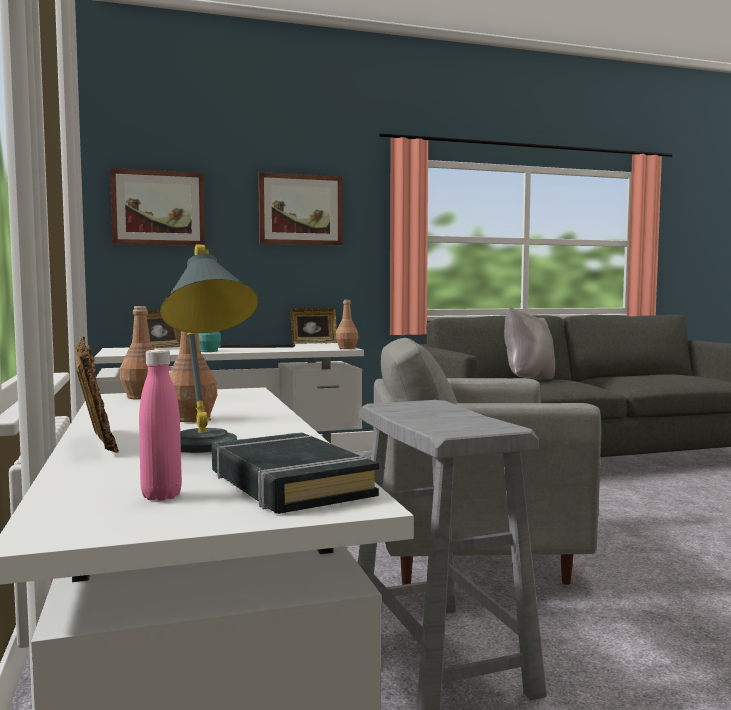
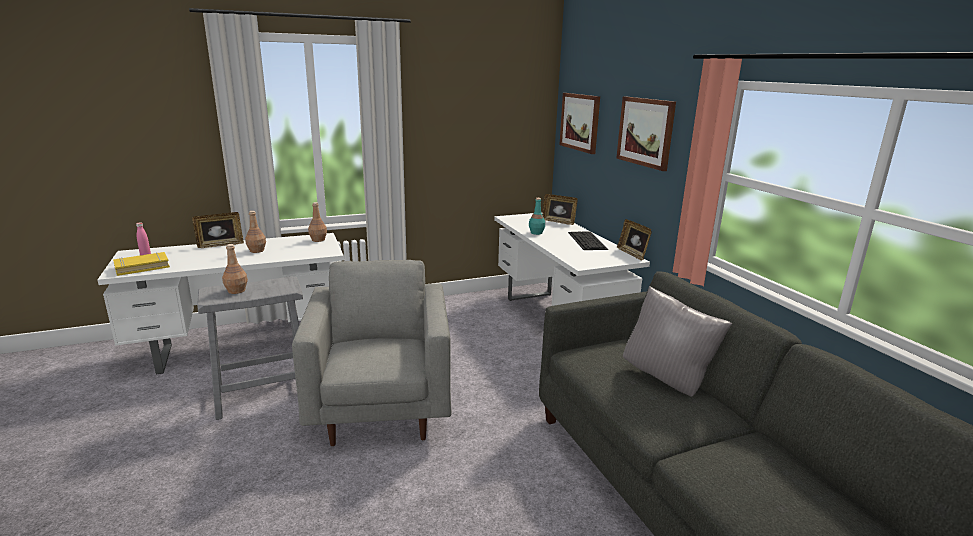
camera: 85 degrees right, 15 degrees up
(207, 450) = (196, 257): grey table lamp -> none
(288, 484) = (142, 267): black book -> yellow book
(346, 348) = (584, 265): brown bottle -> brown bottle (236, 290)

